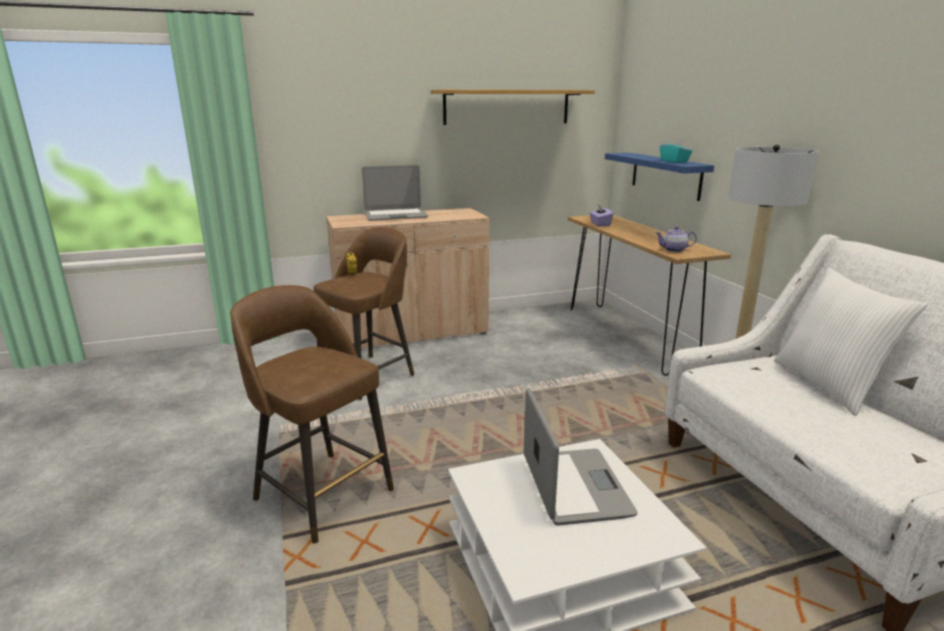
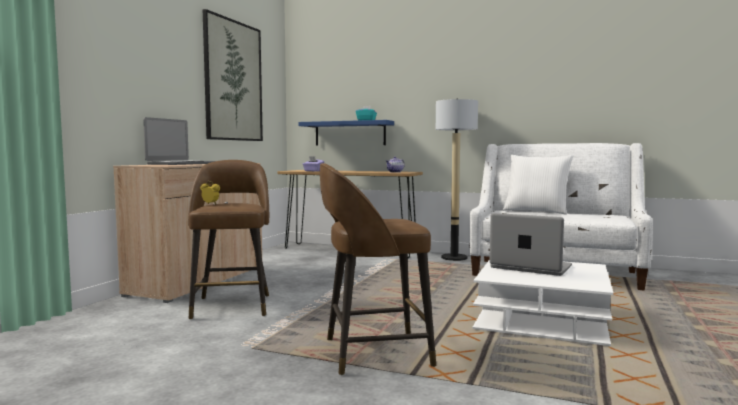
camera: 50 degrees left, 15 degrees down
(507, 107) = (233, 81): shelf -> picture

